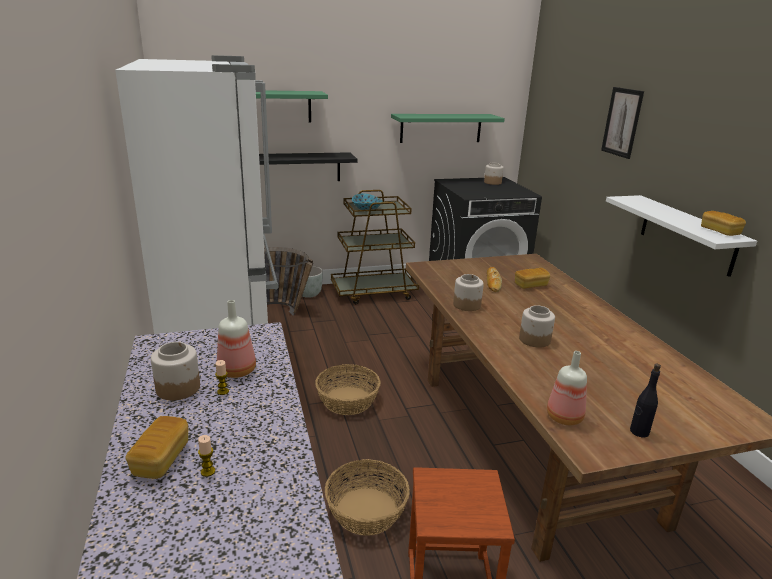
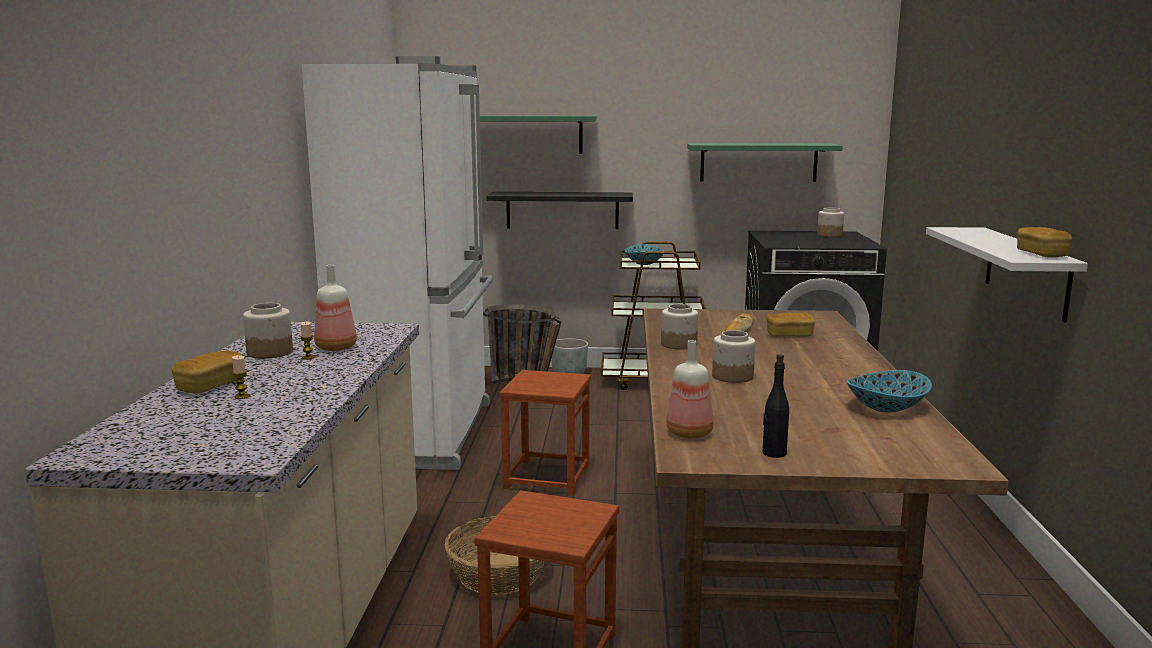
camera: 20 degrees right, 10 degrees down
(347, 400) = (546, 477): basket -> brown stool
(622, 122) = (968, 131): picture -> none
(658, 362) = (885, 407): none -> bowl

